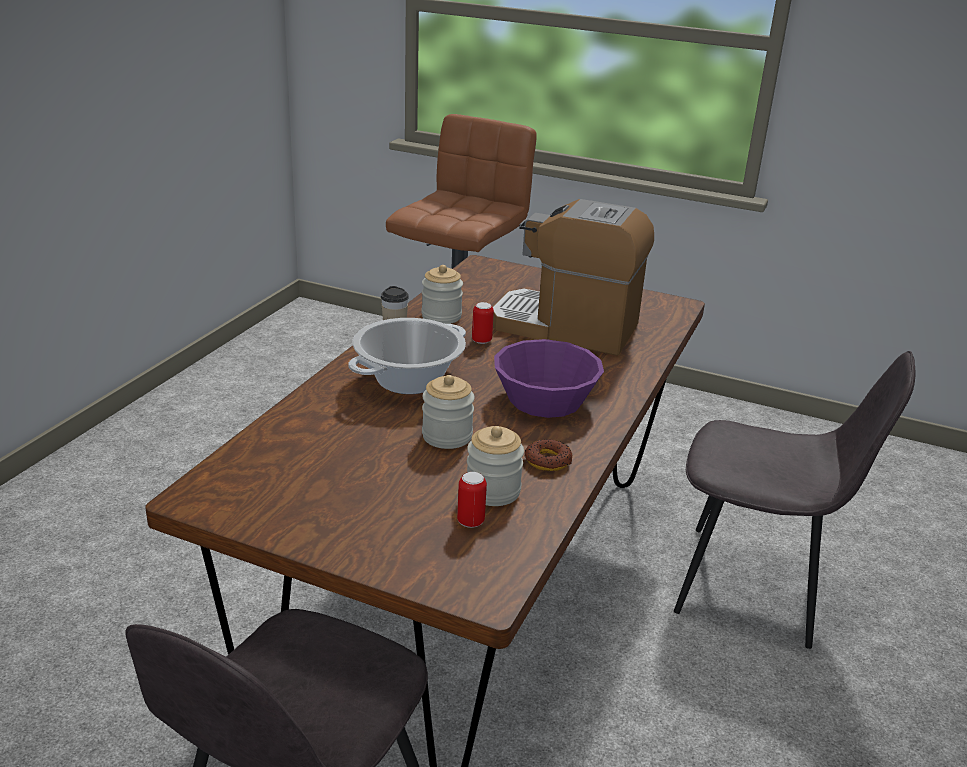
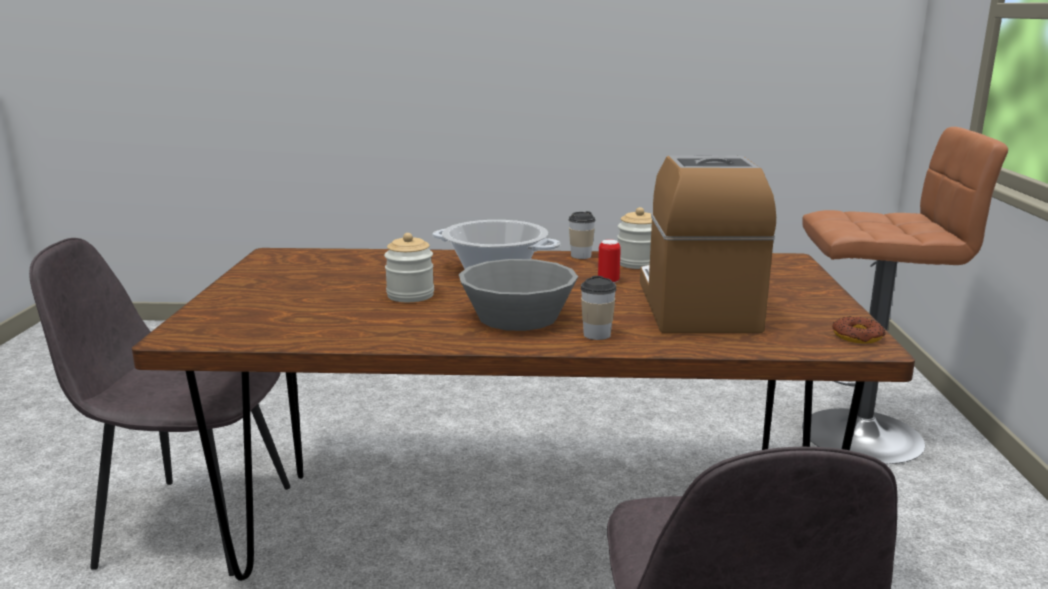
camera: 70 degrees right, 10 degrees down
(470, 521) = (278, 319): can -> none
(493, 491) = (330, 320): jar -> none
(545, 399) = (517, 316): purple bowl -> grey bowl
(548, 460) = (398, 331): donut -> donut (857, 336)
(608, 379) = (597, 335): none -> cup

